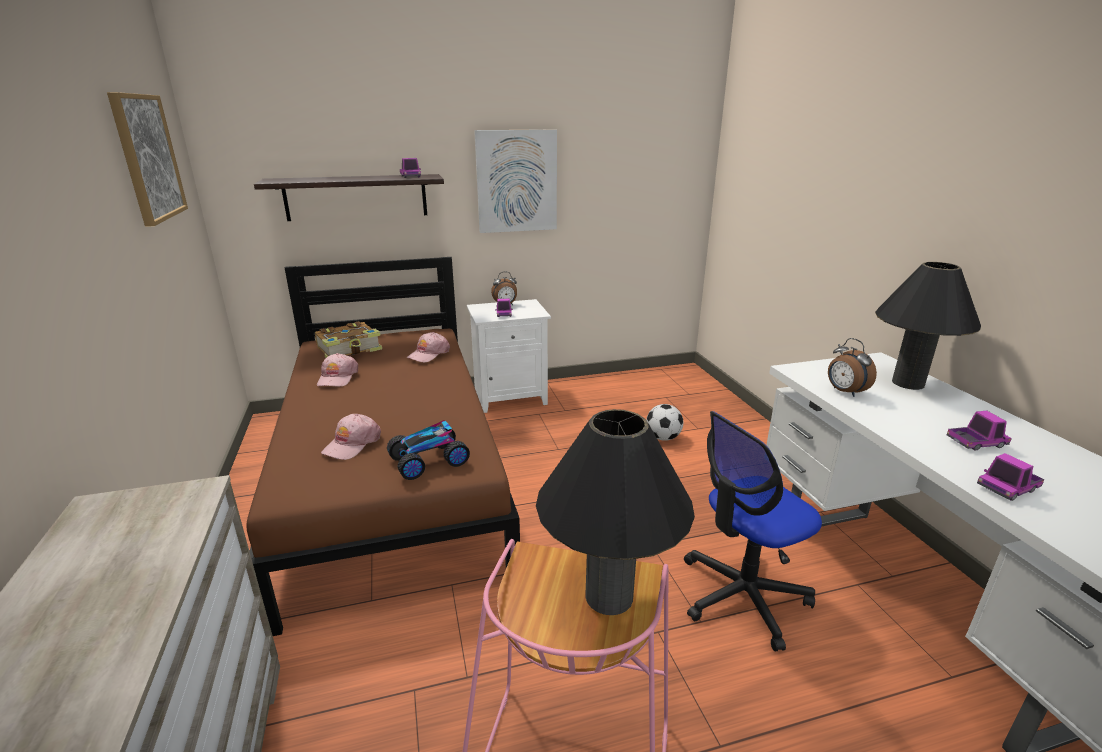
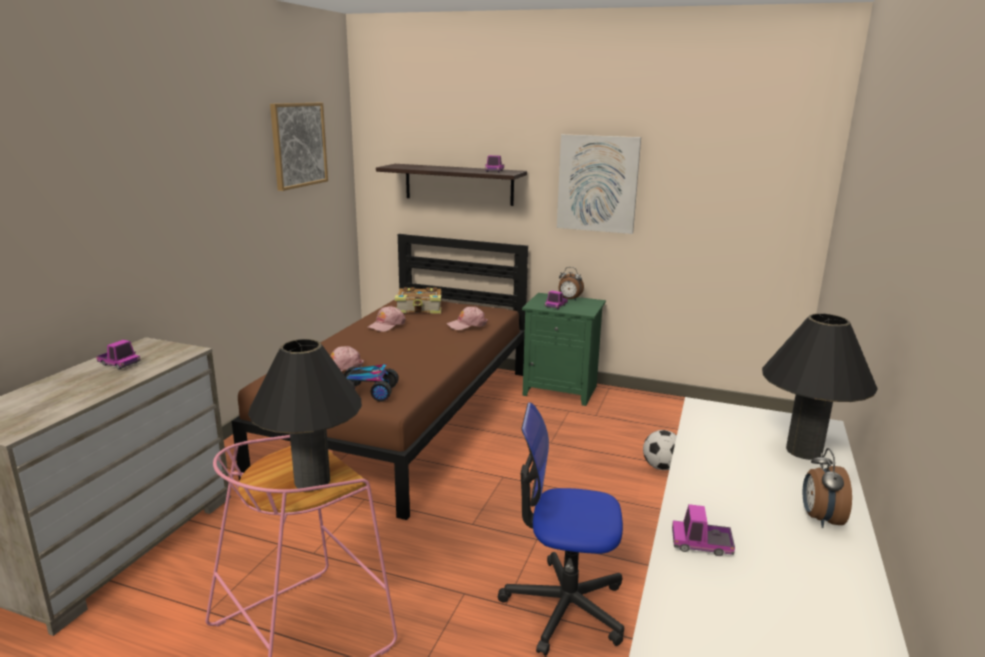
camera: 35 degrees right, 5 degrees down
(511, 396) = (561, 390): white nightstand -> green nightstand
(844, 392) = (712, 435): alarm clock -> alarm clock (819, 518)
(976, 443) = (756, 510): toy truck -> toy truck (119, 364)

